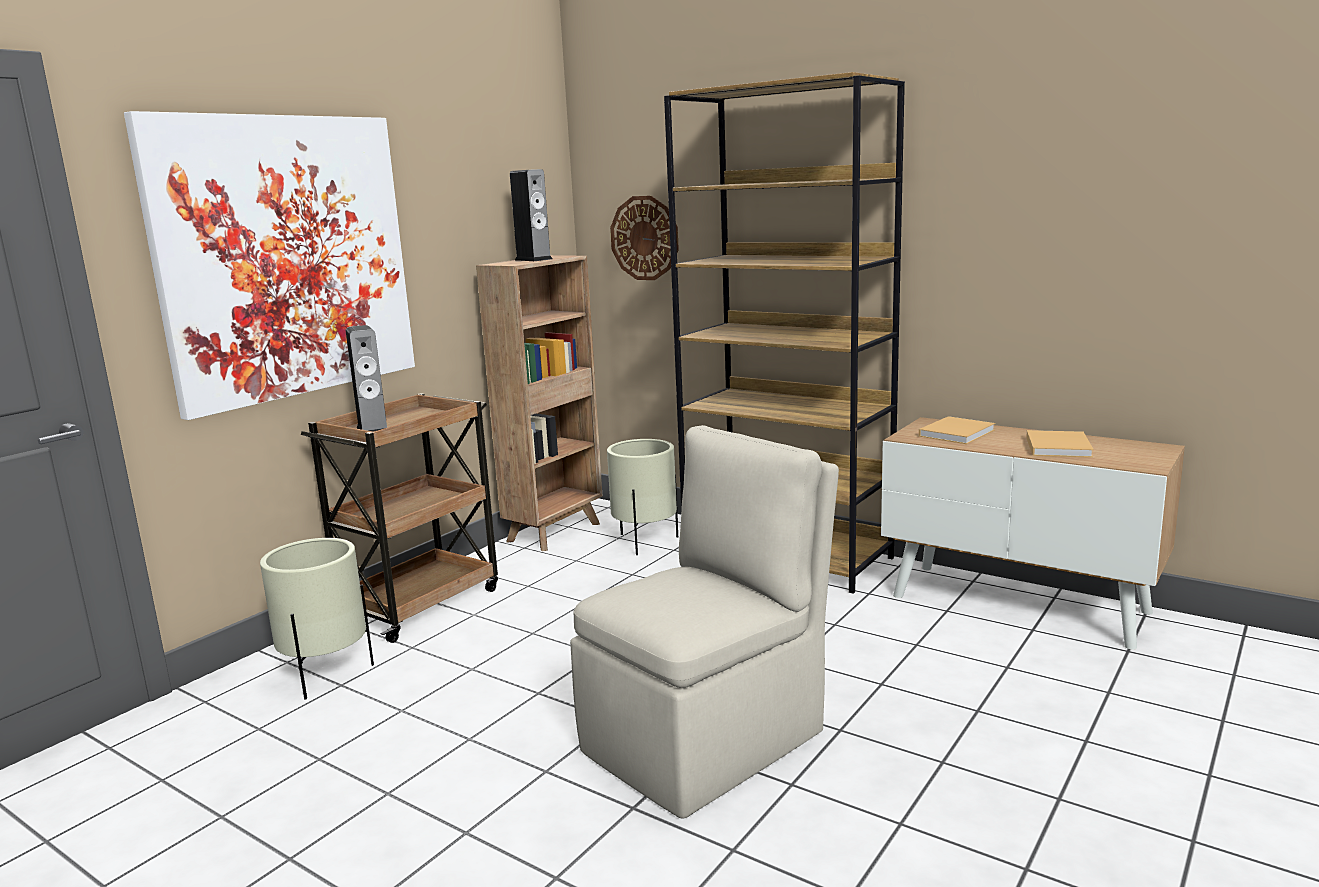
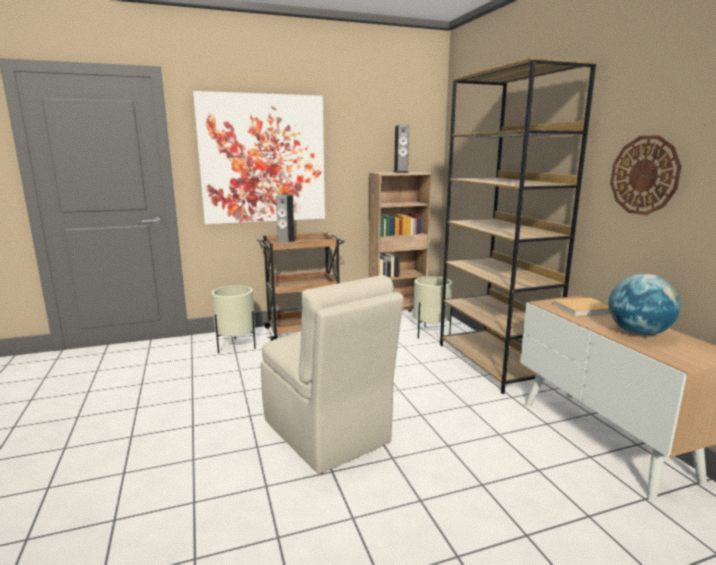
camera: 35 degrees right, 0 degrees up
(644, 238) = (468, 166): wall clock -> wall clock (644, 175)
(708, 739) = (327, 433): beige chair -> beige chair turned 60 degrees clockwise
(1058, 446) = (638, 333): beige book -> globe

